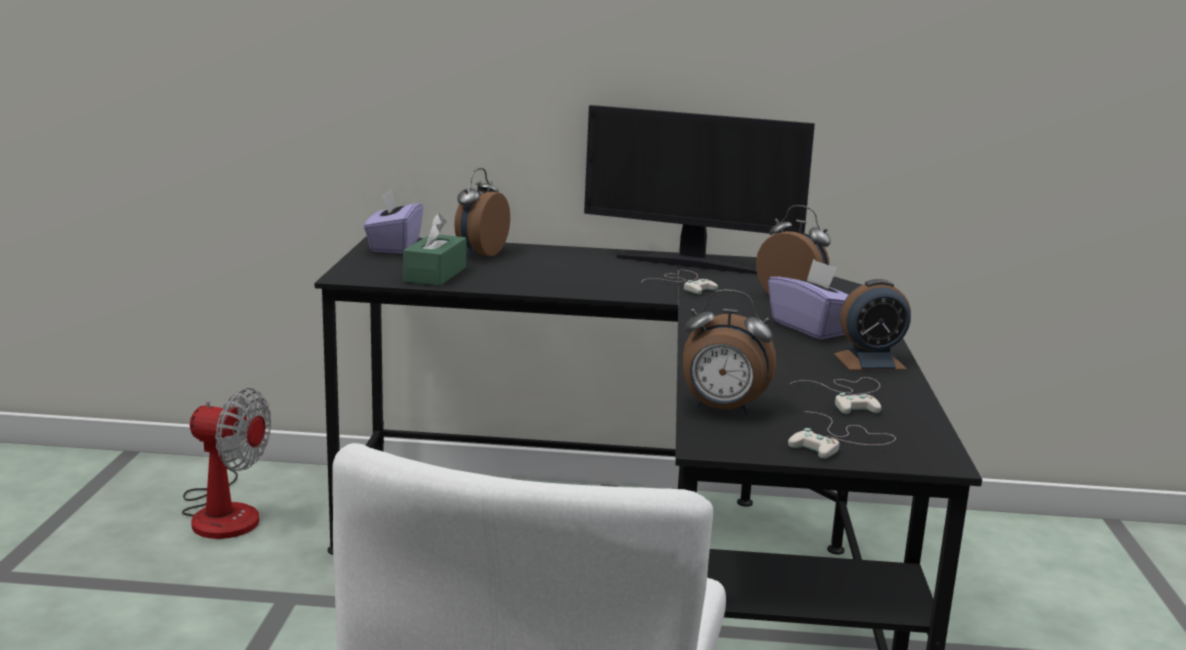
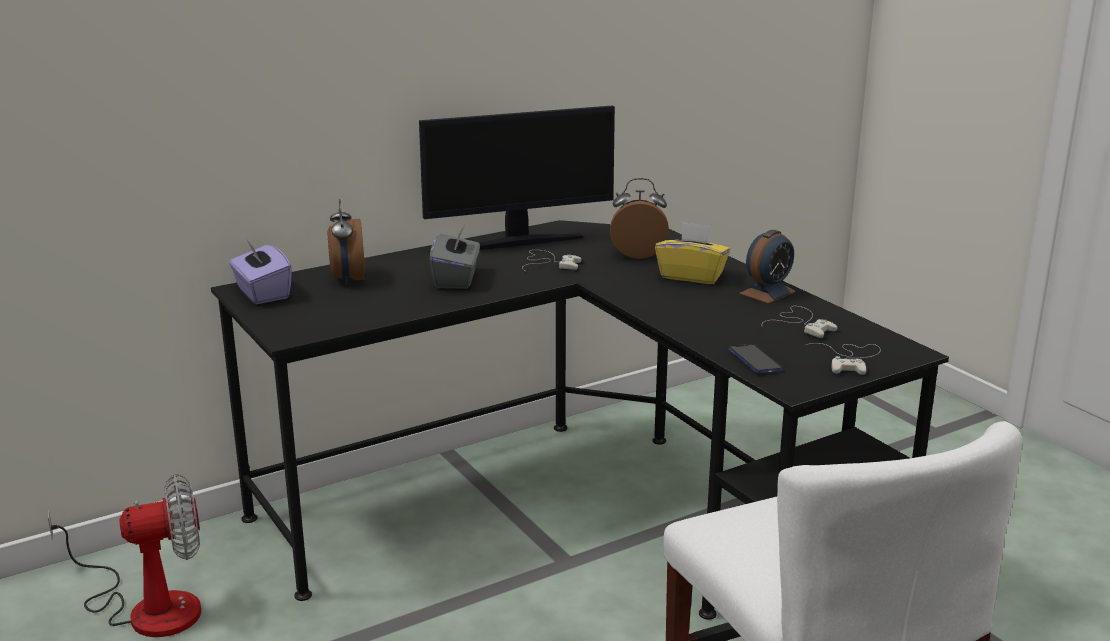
camera: 35 degrees left, 5 degrees up
(435, 274) = (355, 311): green tissue box -> none
(570, 275) = (456, 279): none -> grey tissue box
(722, 409) = (755, 360): alarm clock -> phone
(811, 328) = (692, 276): purple tissue box -> yellow tissue box

